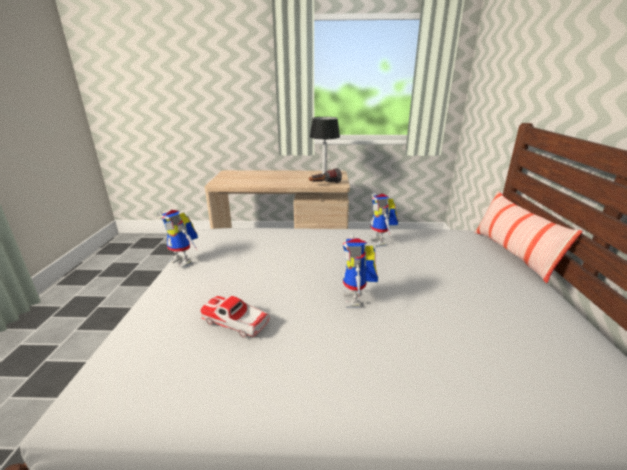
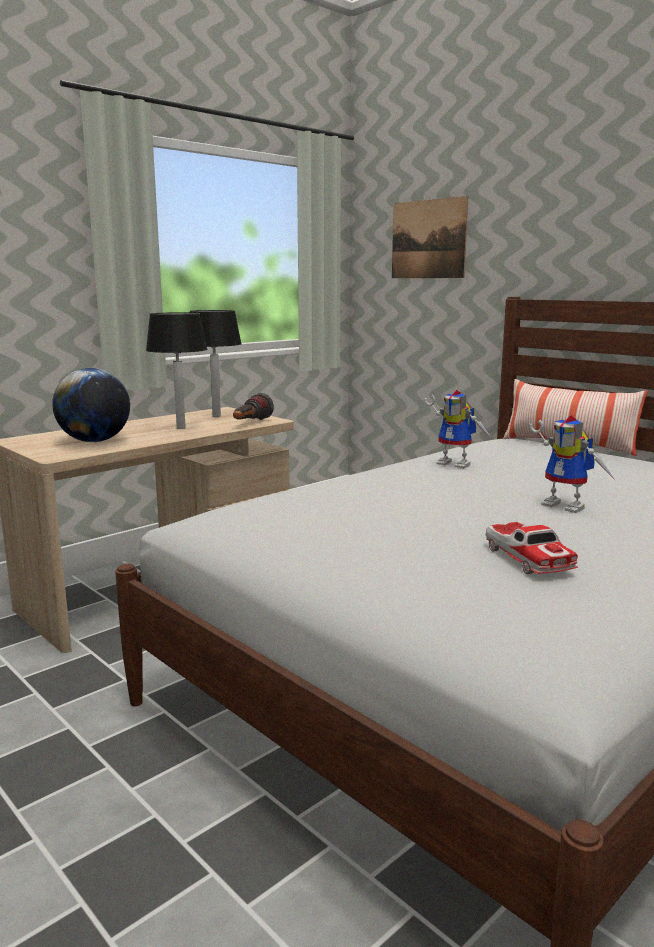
camera: 45 degrees left, 10 degrees down
(185, 261) = (287, 549): toy robot -> none
(236, 322) = (527, 559): toy car -> toy car turned 90 degrees counterclockwise
(246, 179) = (95, 441): none -> globe
(292, 179) = (181, 428): none -> table lamp
(501, 70) = (428, 239): none -> picture

